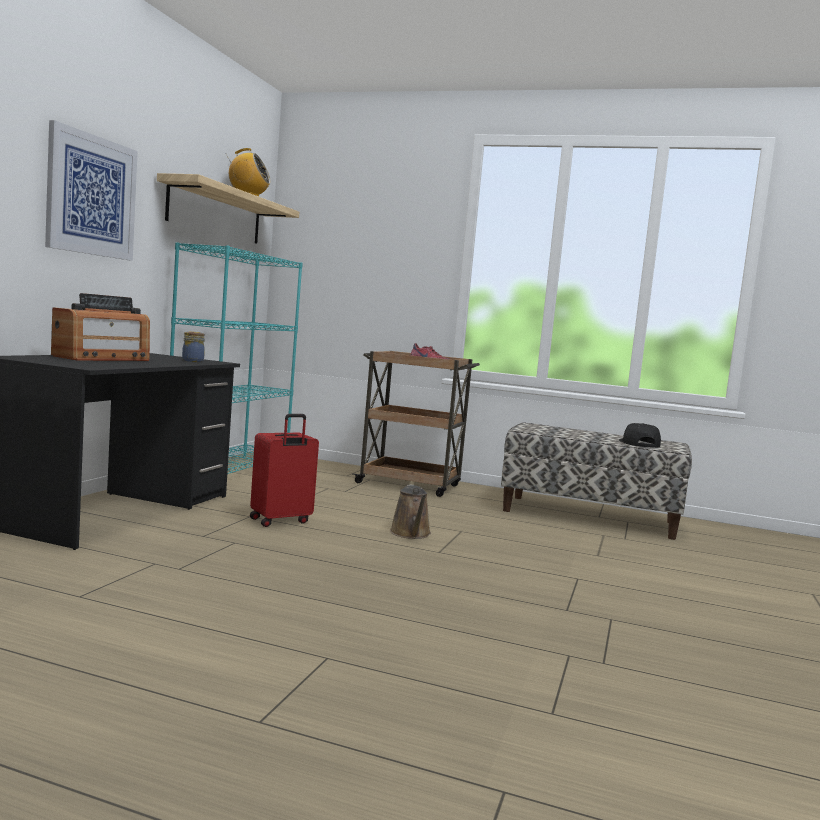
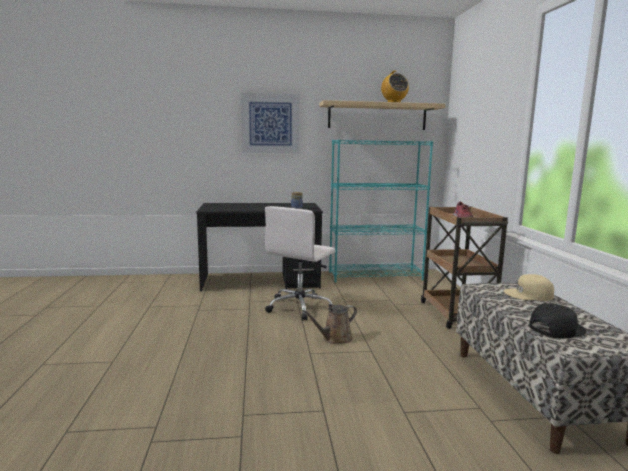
camera: 65 degrees right, 5 degrees up
(102, 358) = (252, 205): radio -> none
(281, 521) = (300, 307): red suitcase -> white office chair
(557, 429) = (529, 295): none -> beige cap

